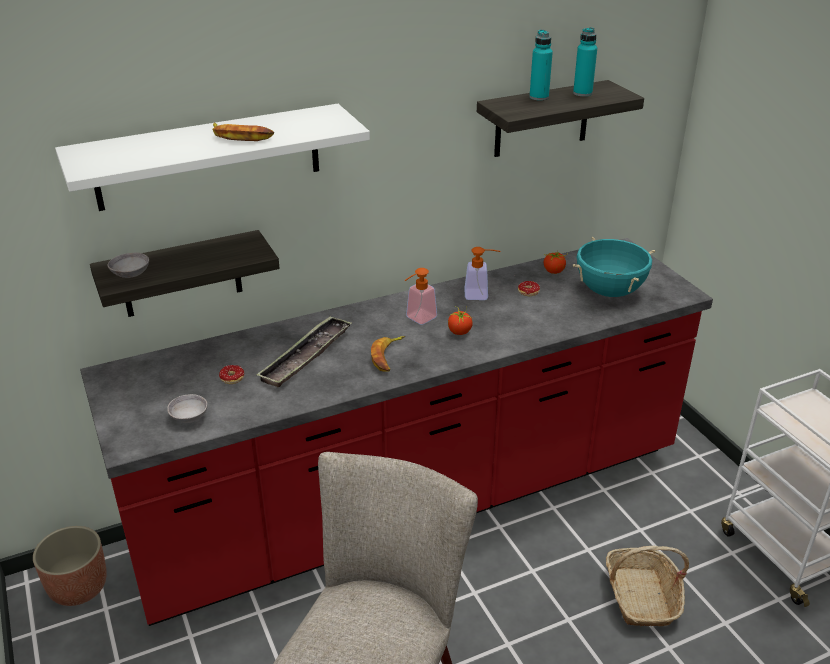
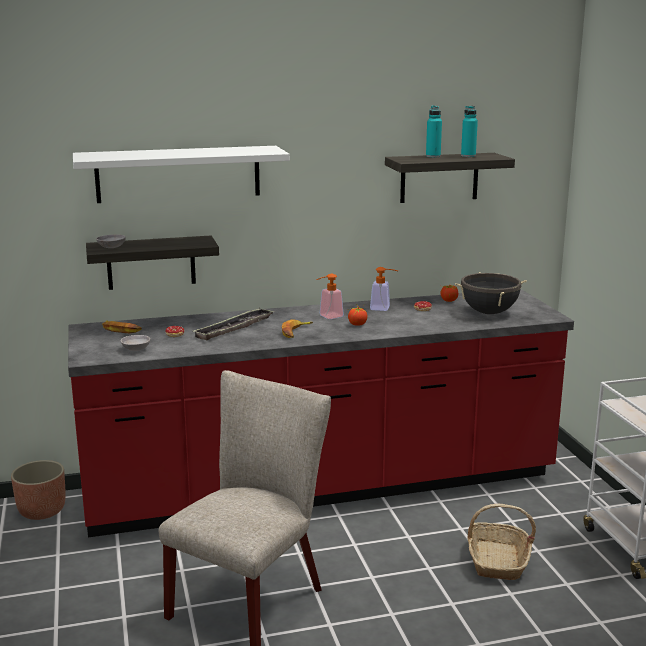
camera: 10 degrees right, 15 degrees down
(241, 136) = (198, 152): banana -> banana (120, 330)
(609, 292) = (489, 312): turquoise cooking pot -> black cooking pot

